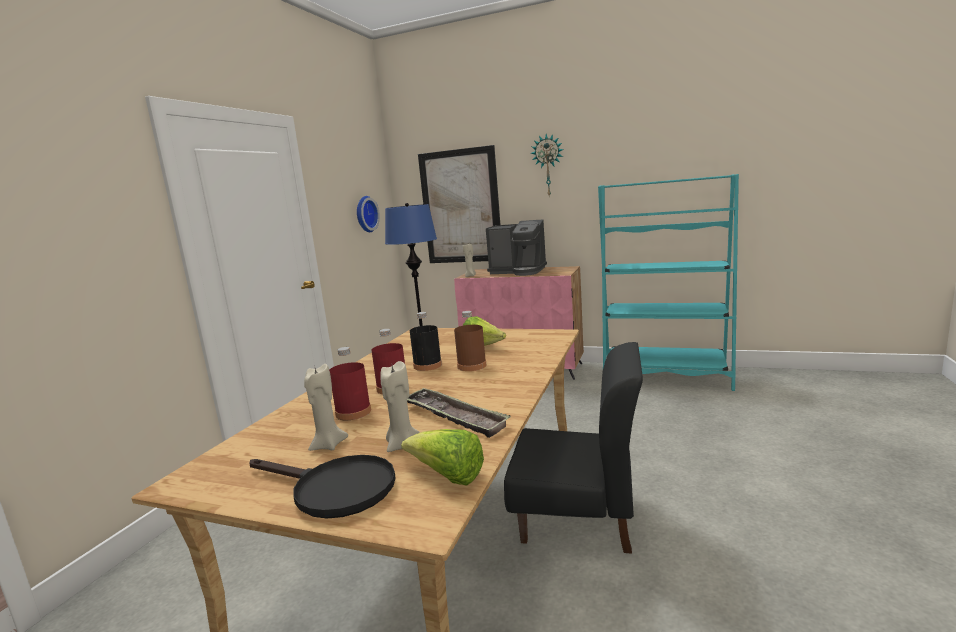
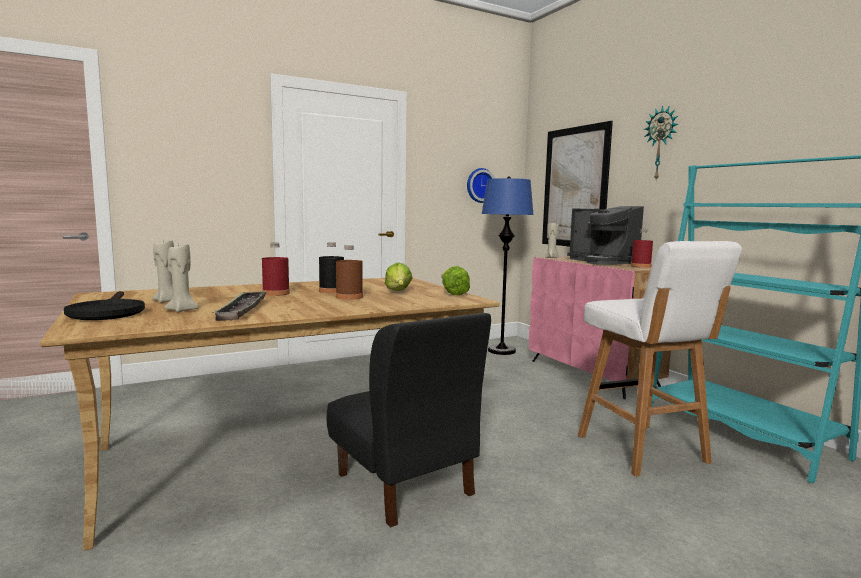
camera: 40 degrees right, 5 degrees down
(353, 412) = (223, 295): red bottle -> red bottle (640, 266)
(448, 477) = (143, 324): lettuce -> lettuce (452, 293)
(645, 411) = (643, 450): none -> white stool

